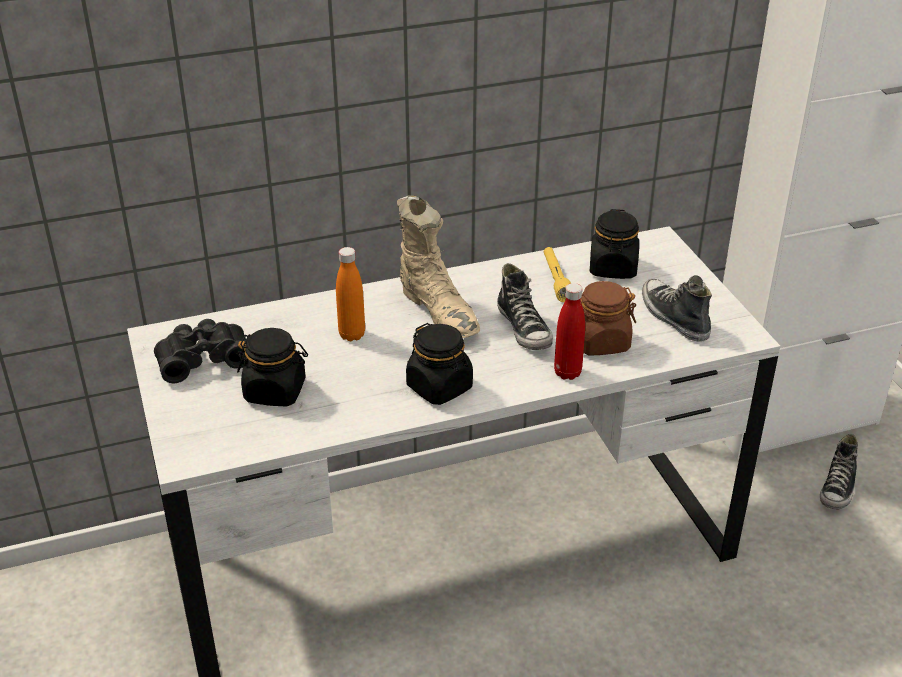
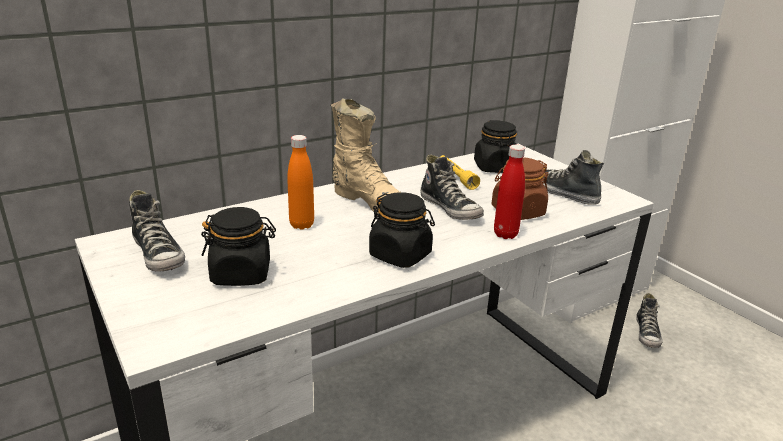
camera: 15 degrees left, 10 degrees down
(203, 358) = (159, 255): black binoculars -> shoe

